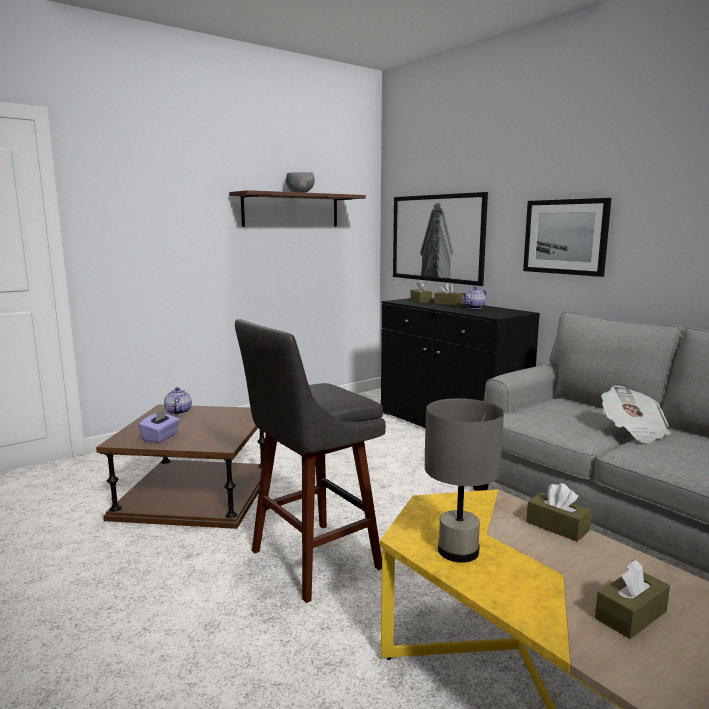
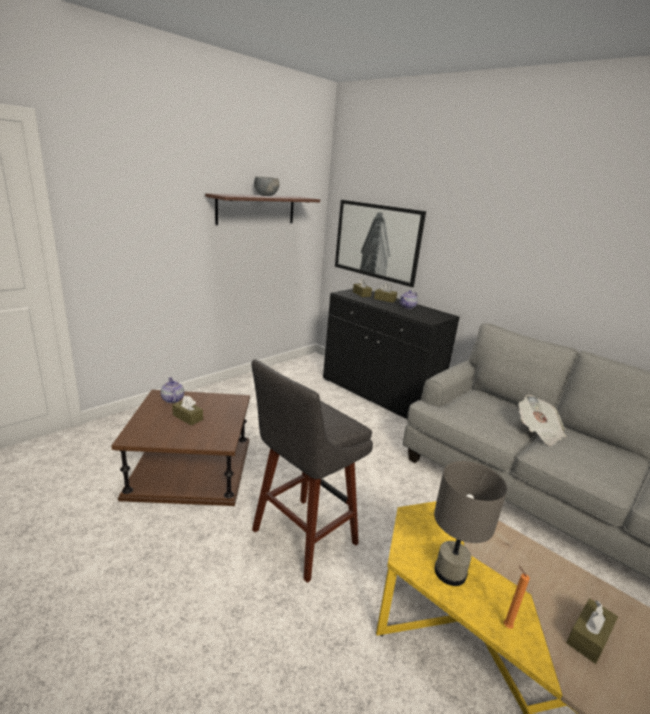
camera: 10 degrees left, 10 degrees up
(161, 437) = (166, 433): purple tissue box -> none
(515, 599) = (506, 625): none -> orange candle
(557, 526) = (512, 539): brown tissue box -> brown tissue box (188, 417)
(565, 237) = (488, 260): picture -> none

